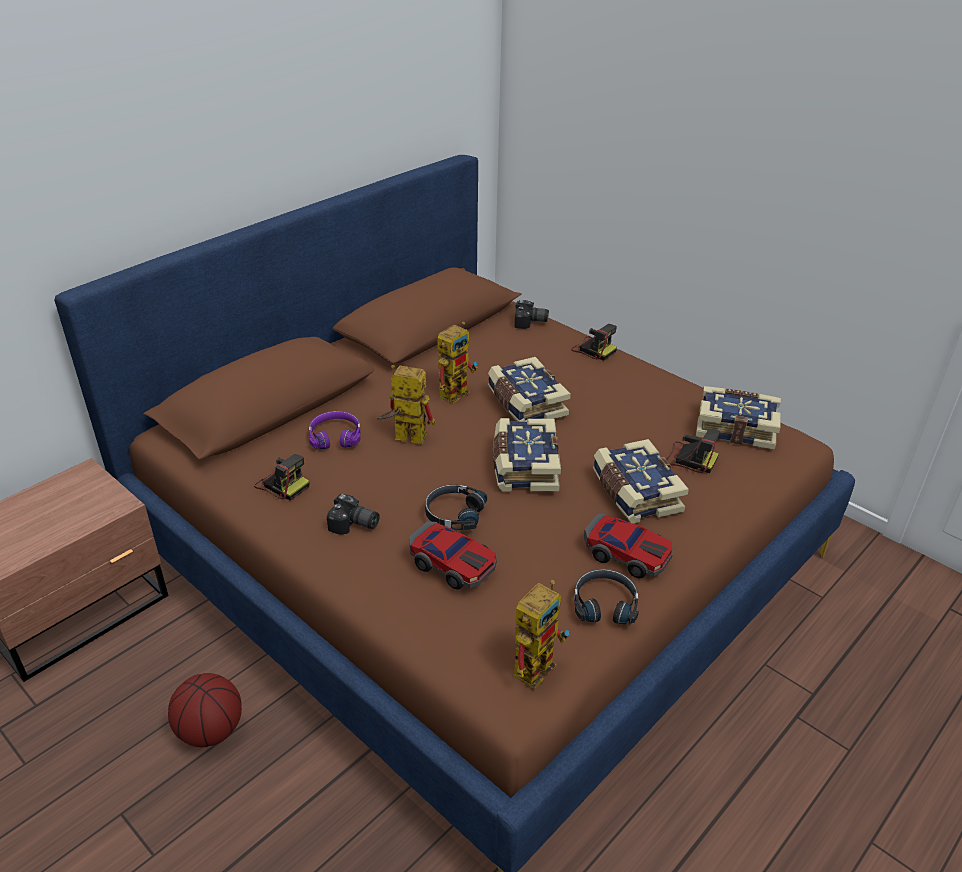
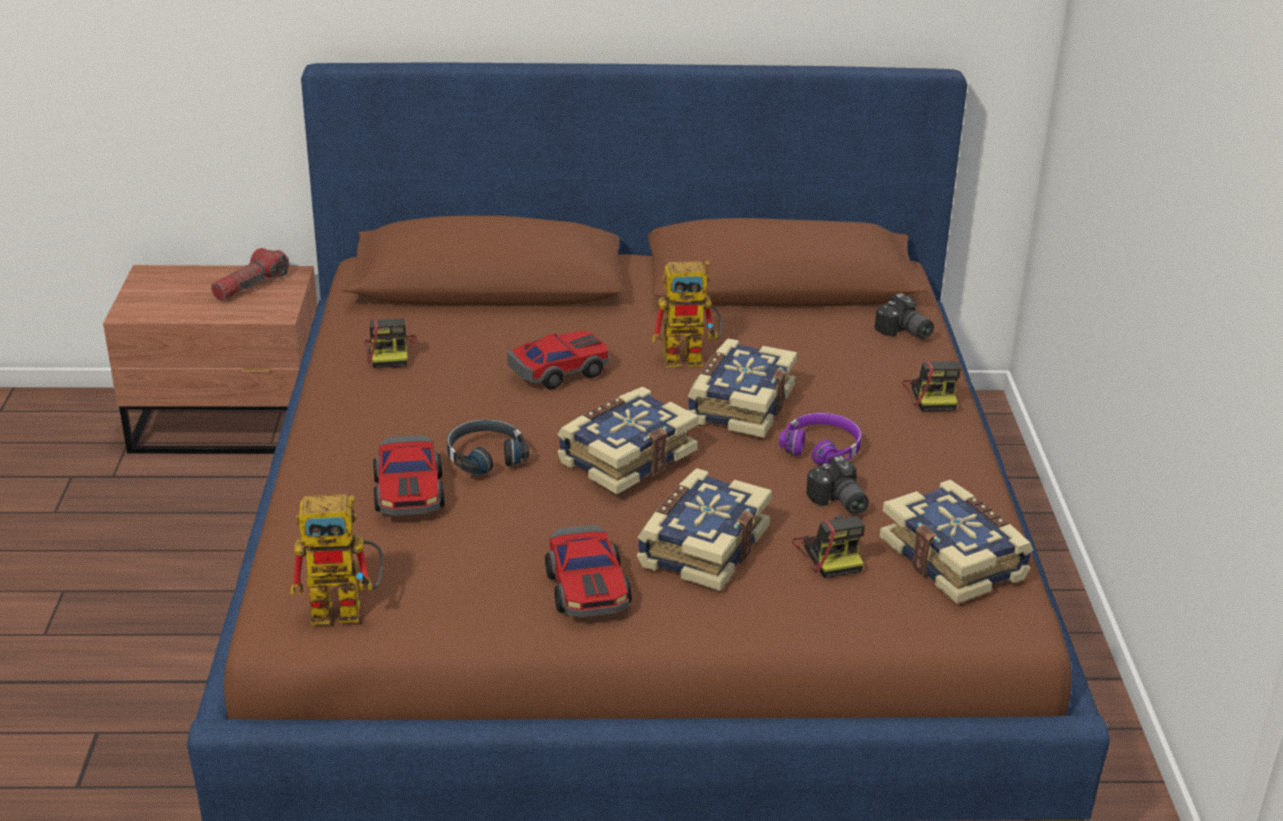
camera: 45 degrees right, 5 degrees down
(66, 496) = (251, 286): none -> flashlight
(211, 730) = (196, 578): basketball -> none
(335, 436) = (501, 338): purple headphones -> purple headphones (823, 448)
(354, 525) = (390, 417): camera -> camera (838, 502)
(403, 437) = (558, 370): toy robot -> toy car
(604, 603) = (488, 609): black headphones -> none

